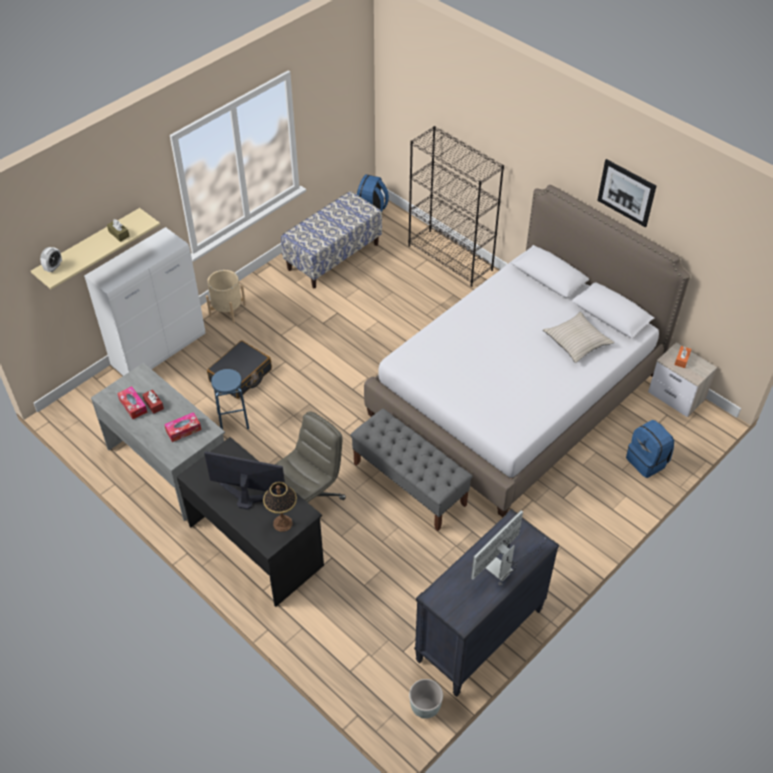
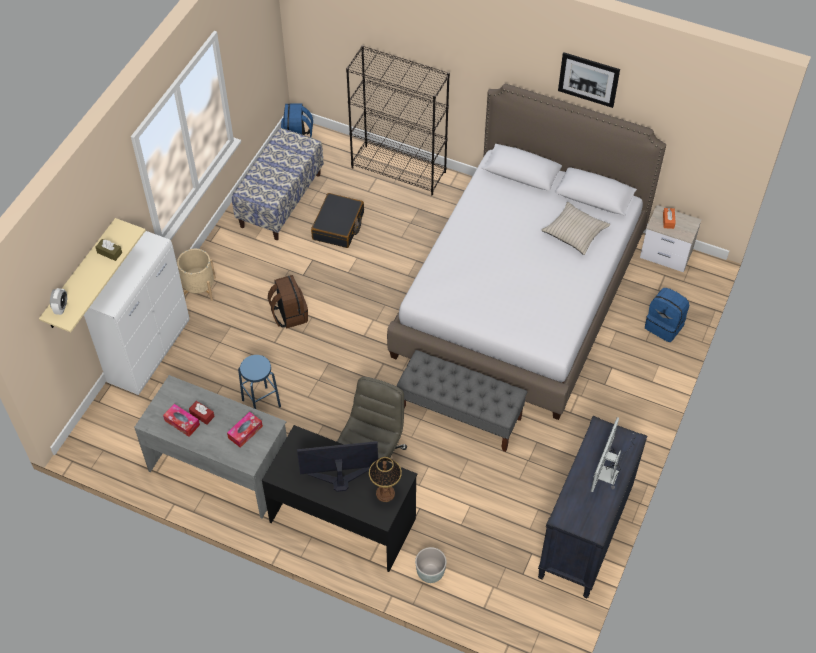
camera: 20 degrees left, 5 degrees up
(241, 376) = (246, 354): black suitcase -> black suitcase (338, 226)
(294, 352) = (289, 314): none -> brown backpack
(425, 707) = (564, 617): grey planter -> grey planter (430, 573)

